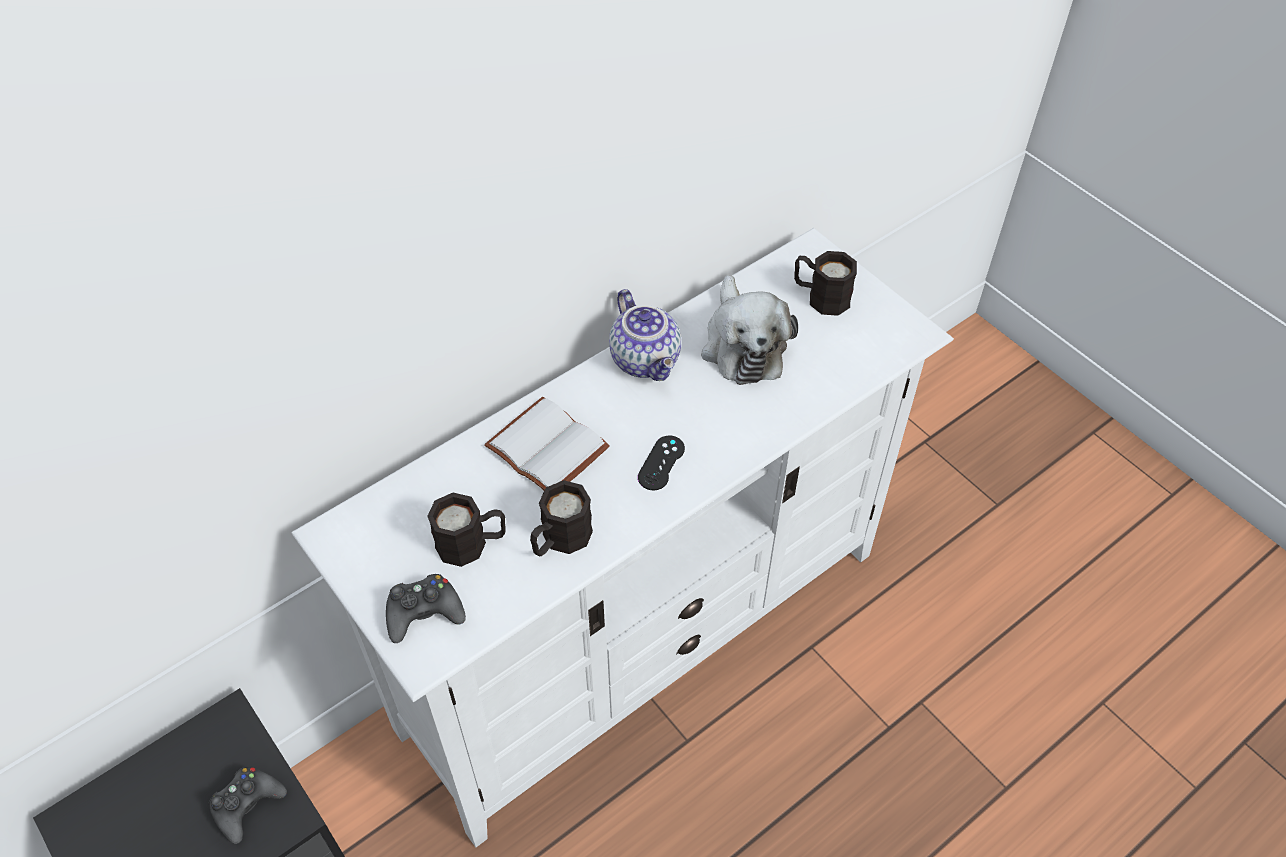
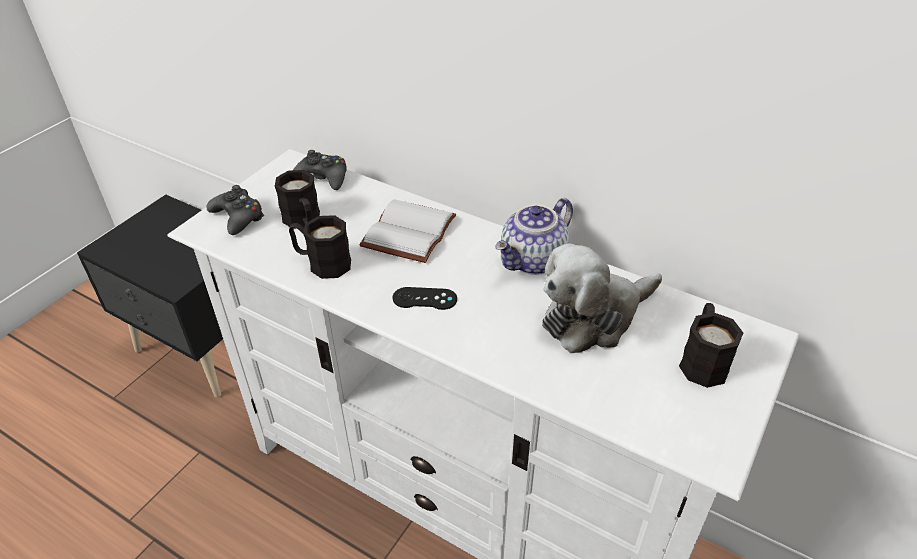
camera: 70 degrees right, 10 degrees down
(247, 805) = (182, 265): black game controller -> black game controller (322, 178)

